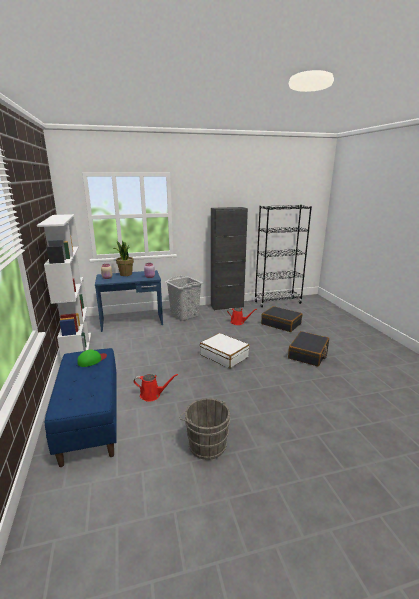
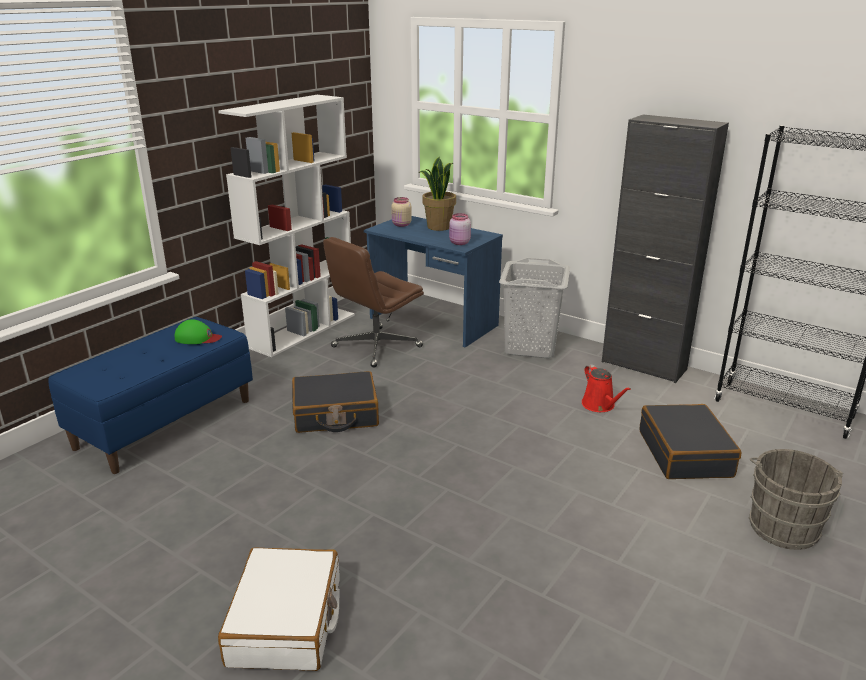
camera: 50 degrees right, 5 degrees up
(128, 340) = (376, 347): none -> brown office chair
(152, 395) = (263, 436): red watering can -> none
(206, 443) = (196, 534): grey bucket -> grey bucket (782, 525)
(224, 356) = (452, 445): white suitcase -> white suitcase (286, 622)
(308, 354) = (606, 539): black suitcase -> black suitcase (335, 414)

